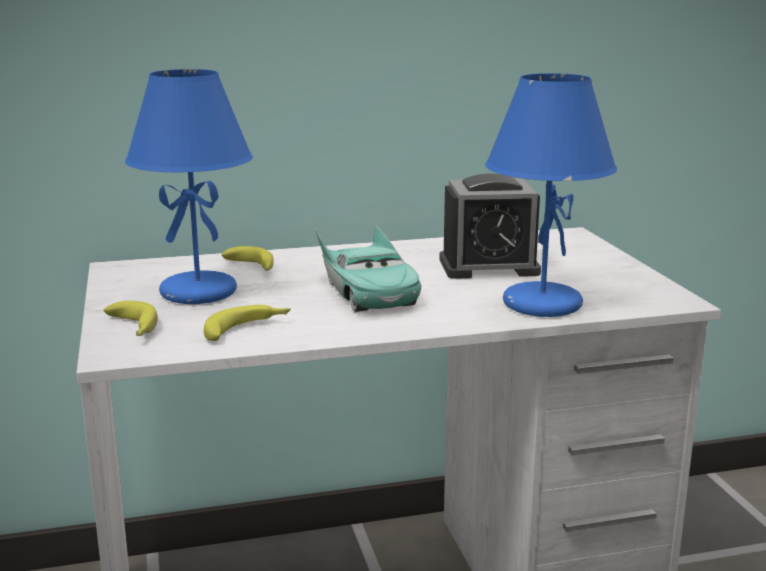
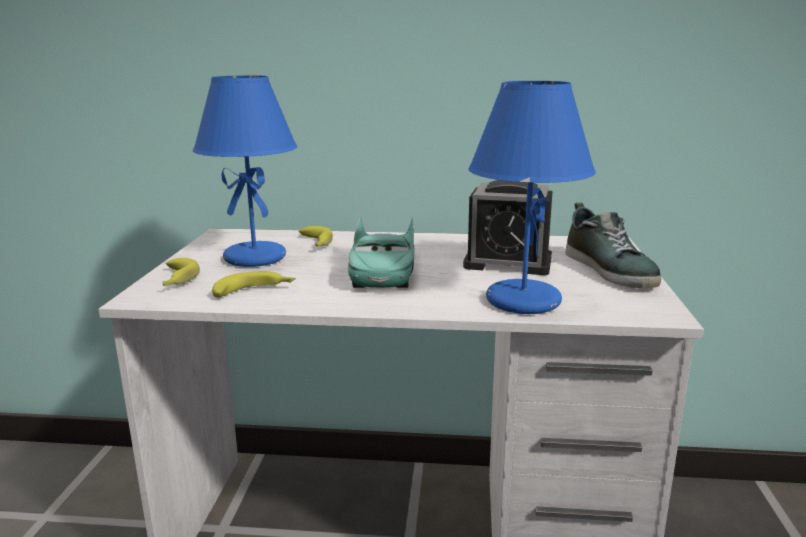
camera: 20 degrees right, 0 degrees up
(595, 263) = (610, 269): none -> shoe

